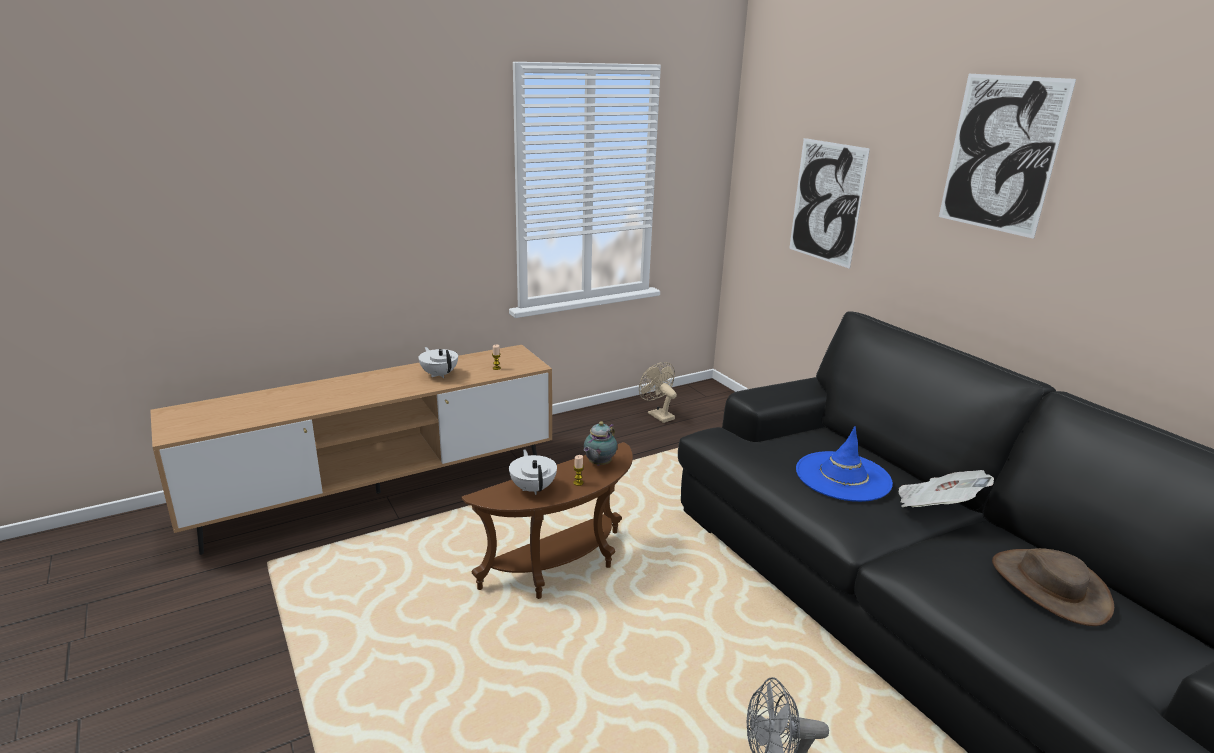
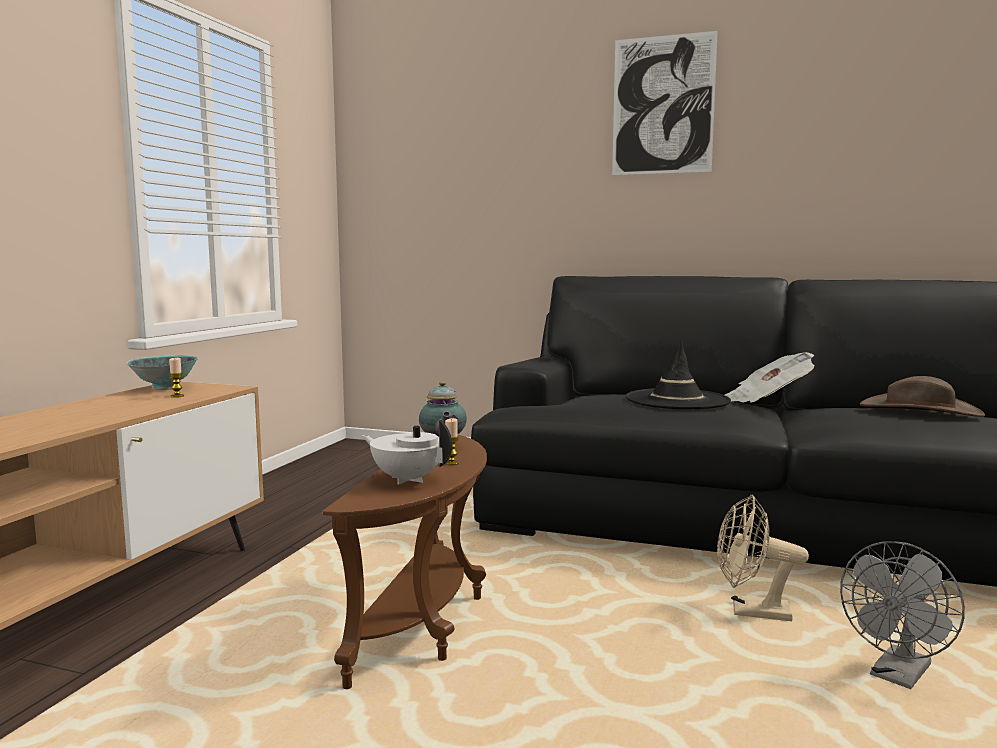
camera: 40 degrees left, 15 degrees down
(439, 374) = (93, 412): white teapot -> none
(505, 354) = (165, 388): none -> bowl
(657, 415) = (330, 474): beige fan -> beige fan (751, 612)
(826, 202) = (477, 191): picture -> none
(842, 476) = (677, 400): blue hat -> black hat

